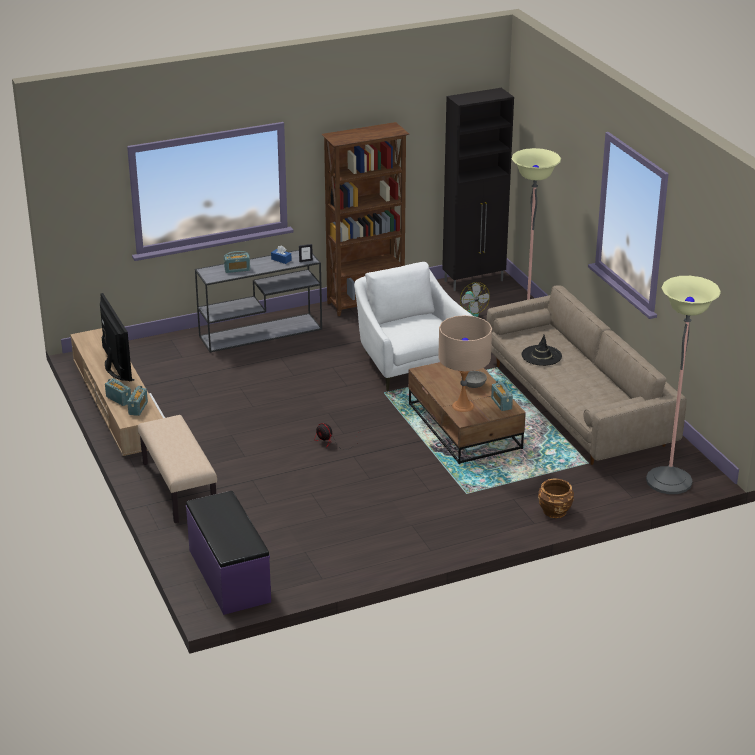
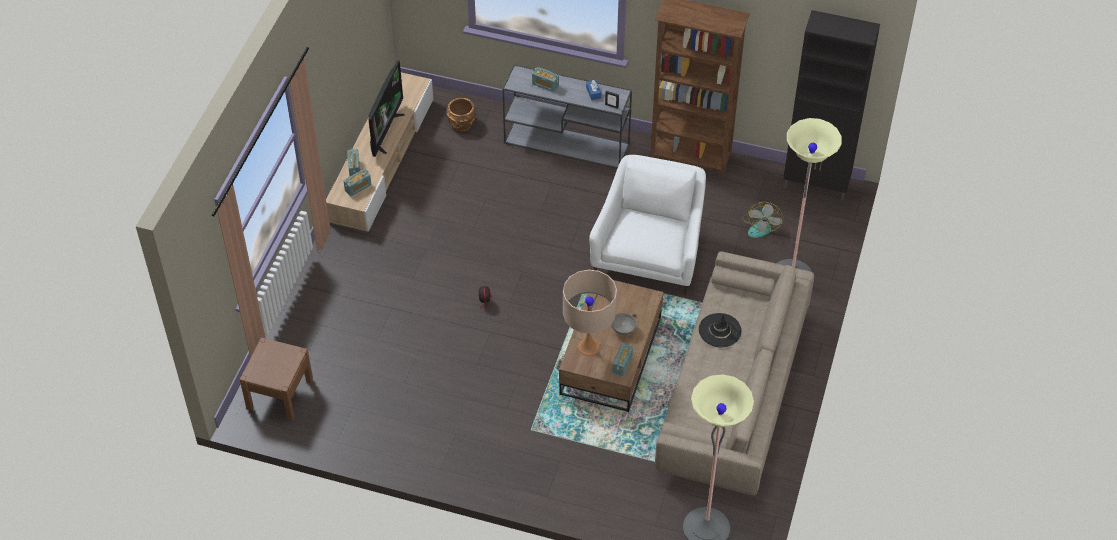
camera: 40 degrees right, 20 degrees up
(178, 488) = (334, 281): beige bench -> none
(228, 576) = (280, 393): purple bench -> brown nightstand
(554, 511) = (577, 495): brown planter -> brown planter (461, 124)

